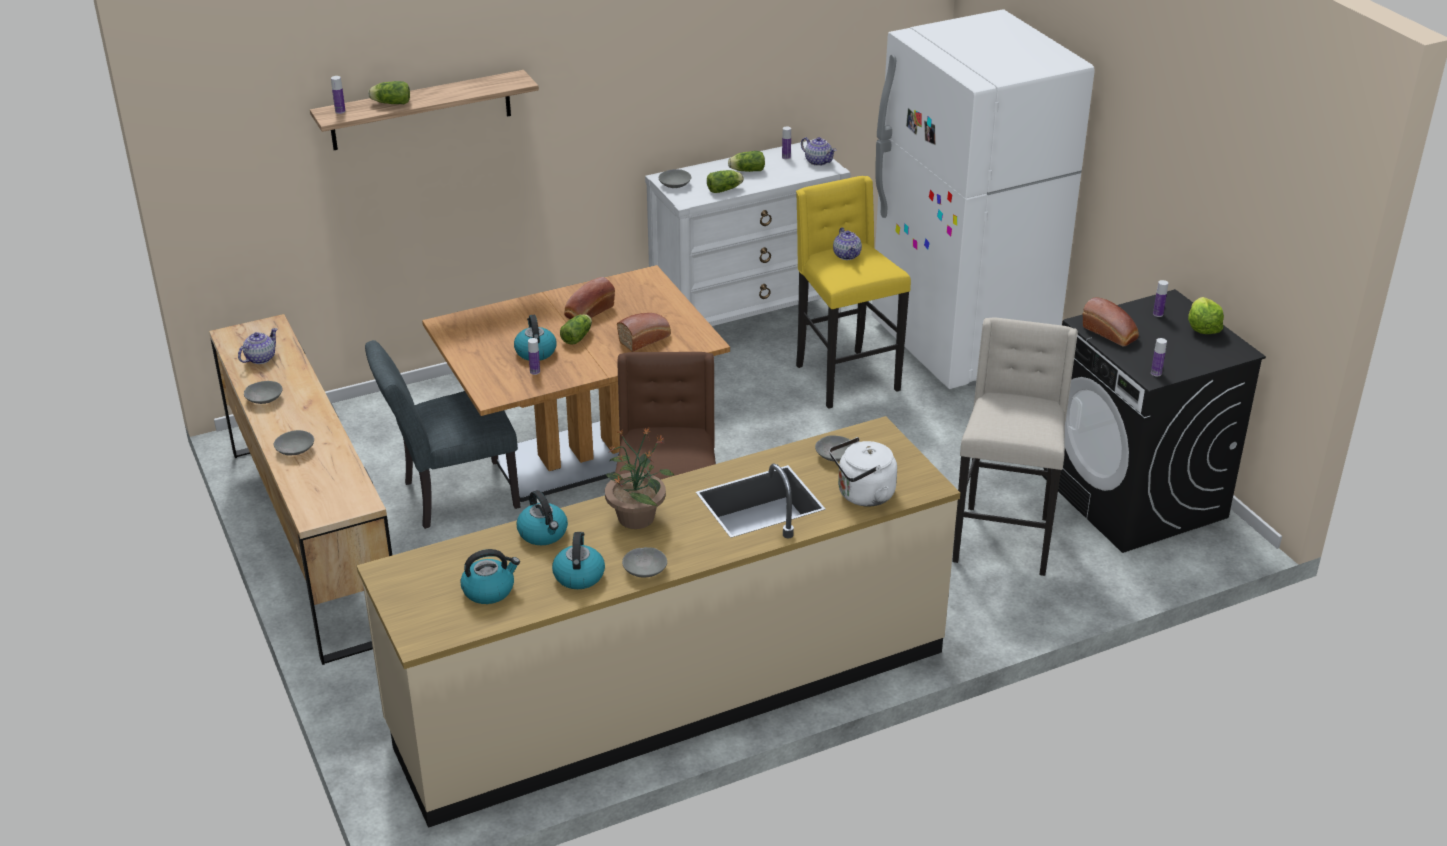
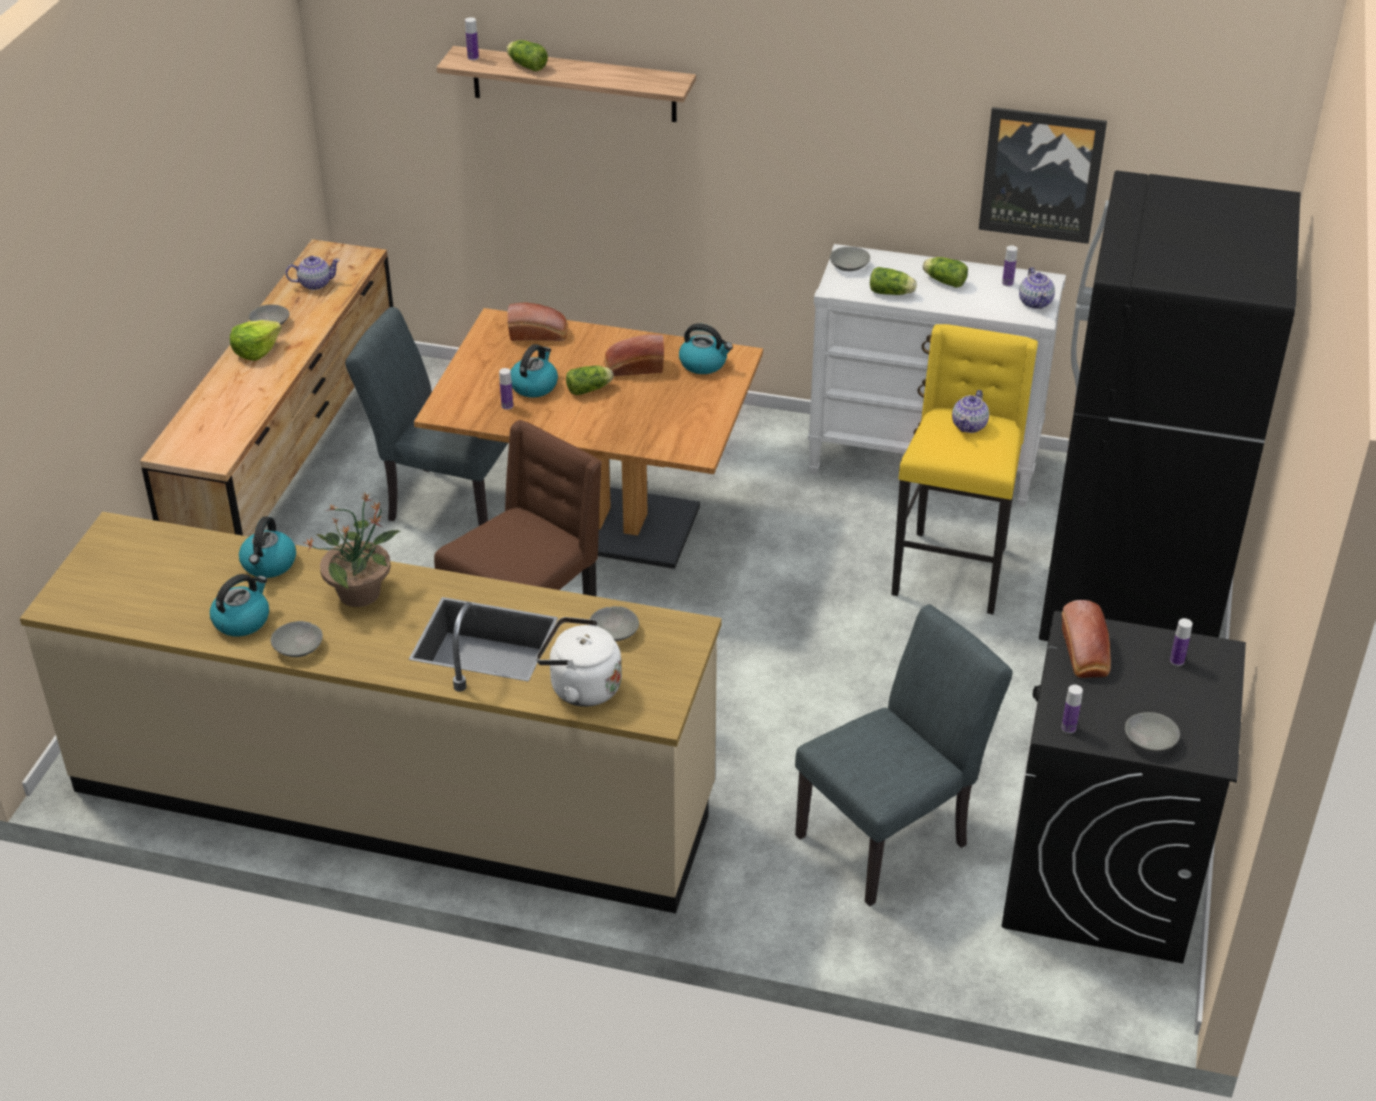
camera: 40 degrees right, 5 degrees up
(294, 449) = (231, 383): grey bowl -> grey bowl (1149, 740)
(489, 590) = (161, 592): kettle -> kettle (704, 363)
(646, 339) = (647, 421): bread -> bread (539, 334)
(786, 67) = (1041, 174): none -> picture
(962, 344) = (1131, 597): white fridge -> black fridge
(1003, 539) = (892, 835): beige stool -> grey chair
(1202, 327) = (1209, 704): lettuce -> lettuce (256, 351)

